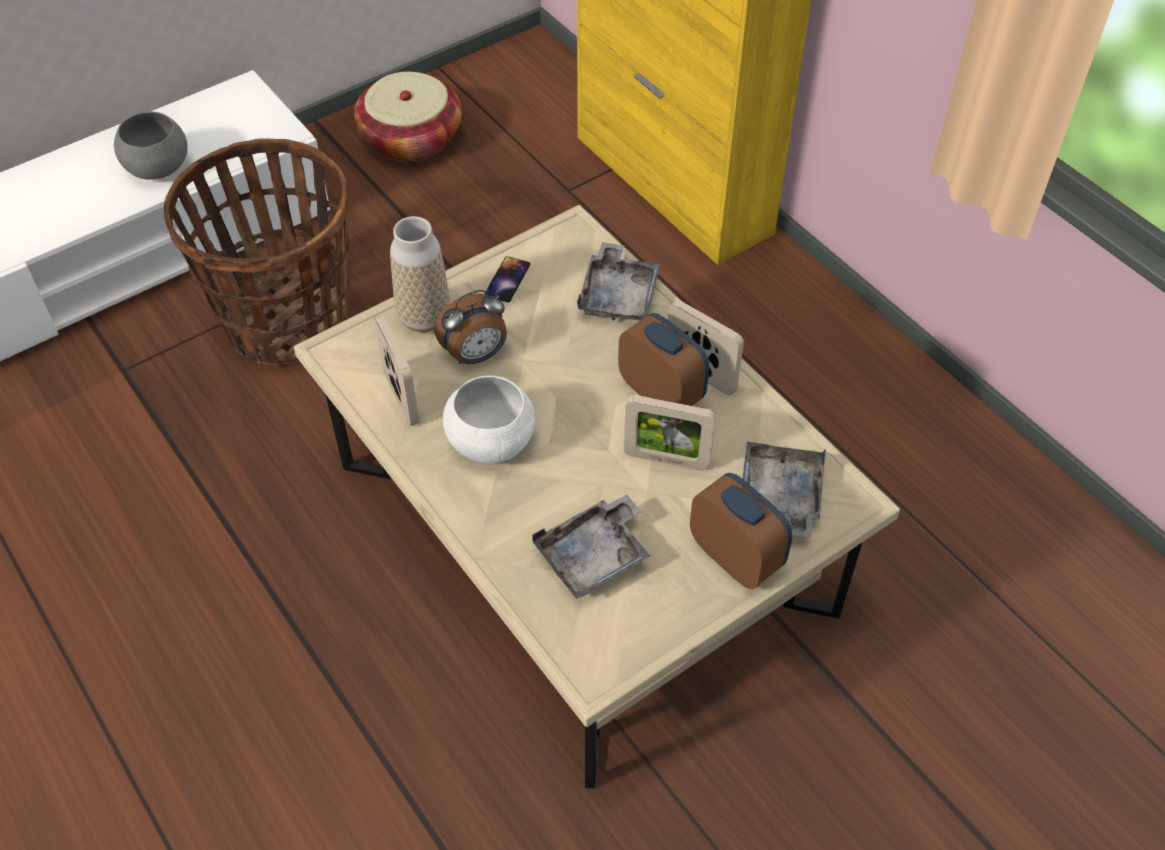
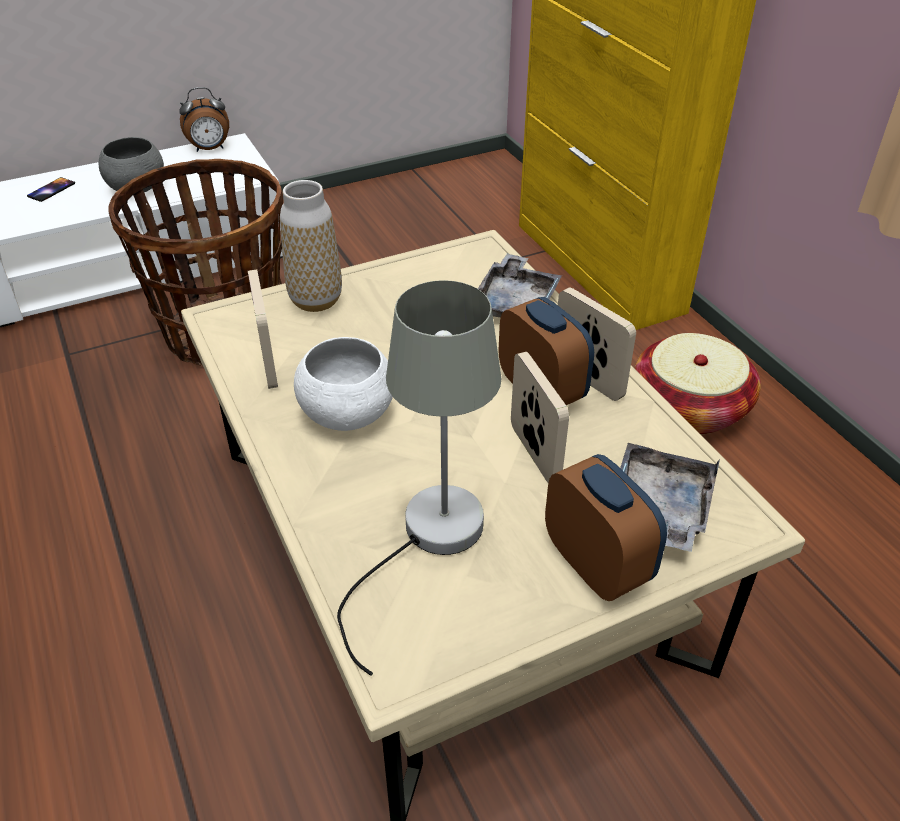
camera: 10 degrees right, 10 degrees down
(411, 139) = (375, 213): basket -> basket (689, 407)
(476, 355) = (356, 337): alarm clock -> alarm clock (210, 149)
(507, 280) = (407, 279): phone -> phone (51, 190)
(594, 556) = (429, 540): grey tray -> grey table lamp
(666, 459) = (534, 454): picture frame -> picture frame turned 135 degrees counterclockwise

